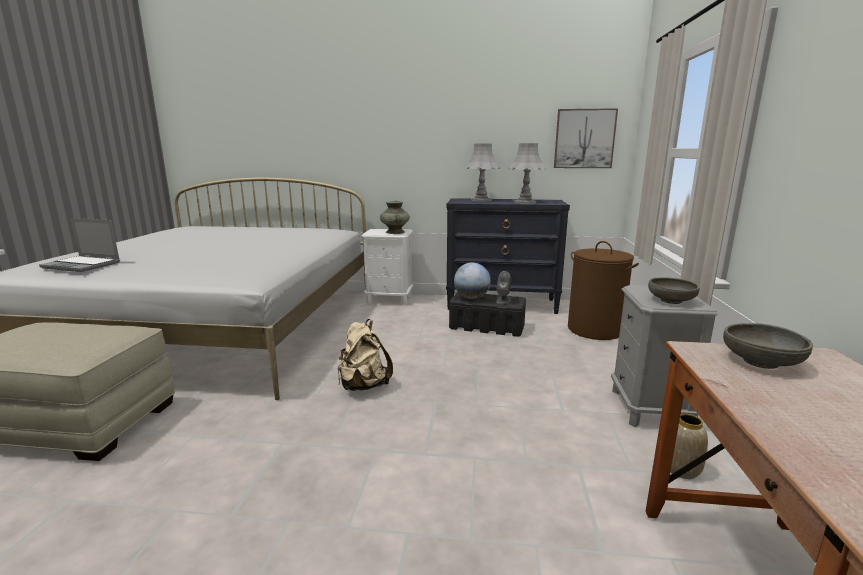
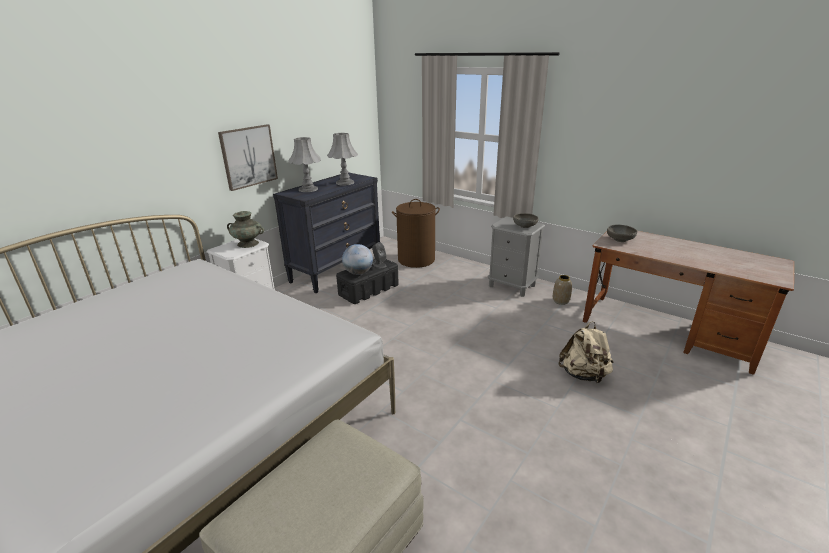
camera: 60 degrees left, 10 degrees up
(83, 265) = (144, 443): laptop -> none
(363, 386) = (409, 366): beige backpack -> beige backpack (583, 375)
(584, 139) = (352, 120): picture -> picture (248, 156)

